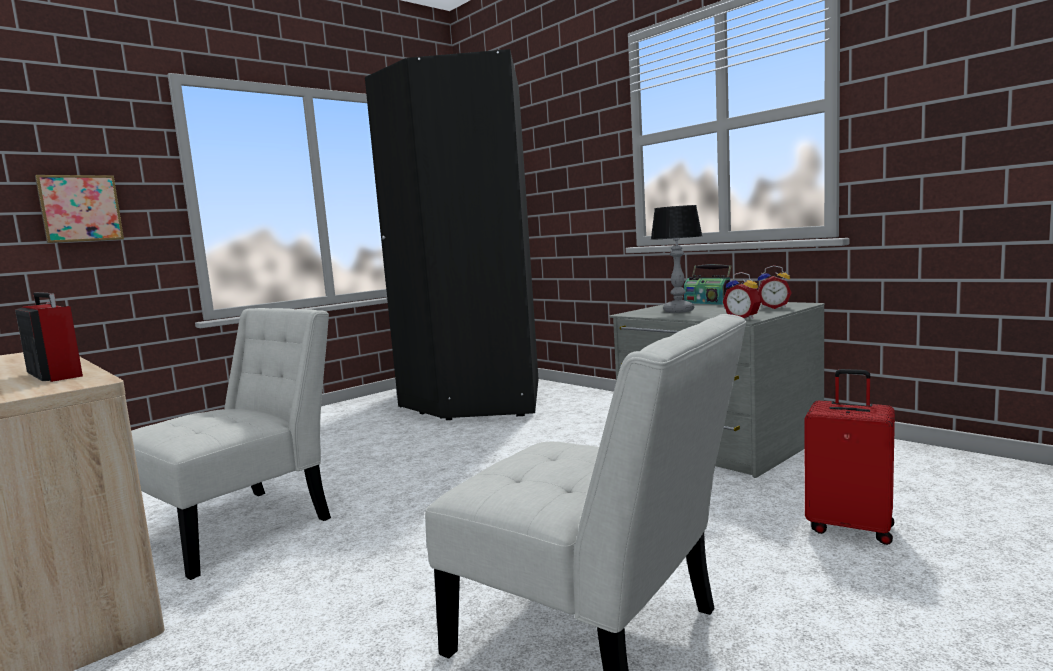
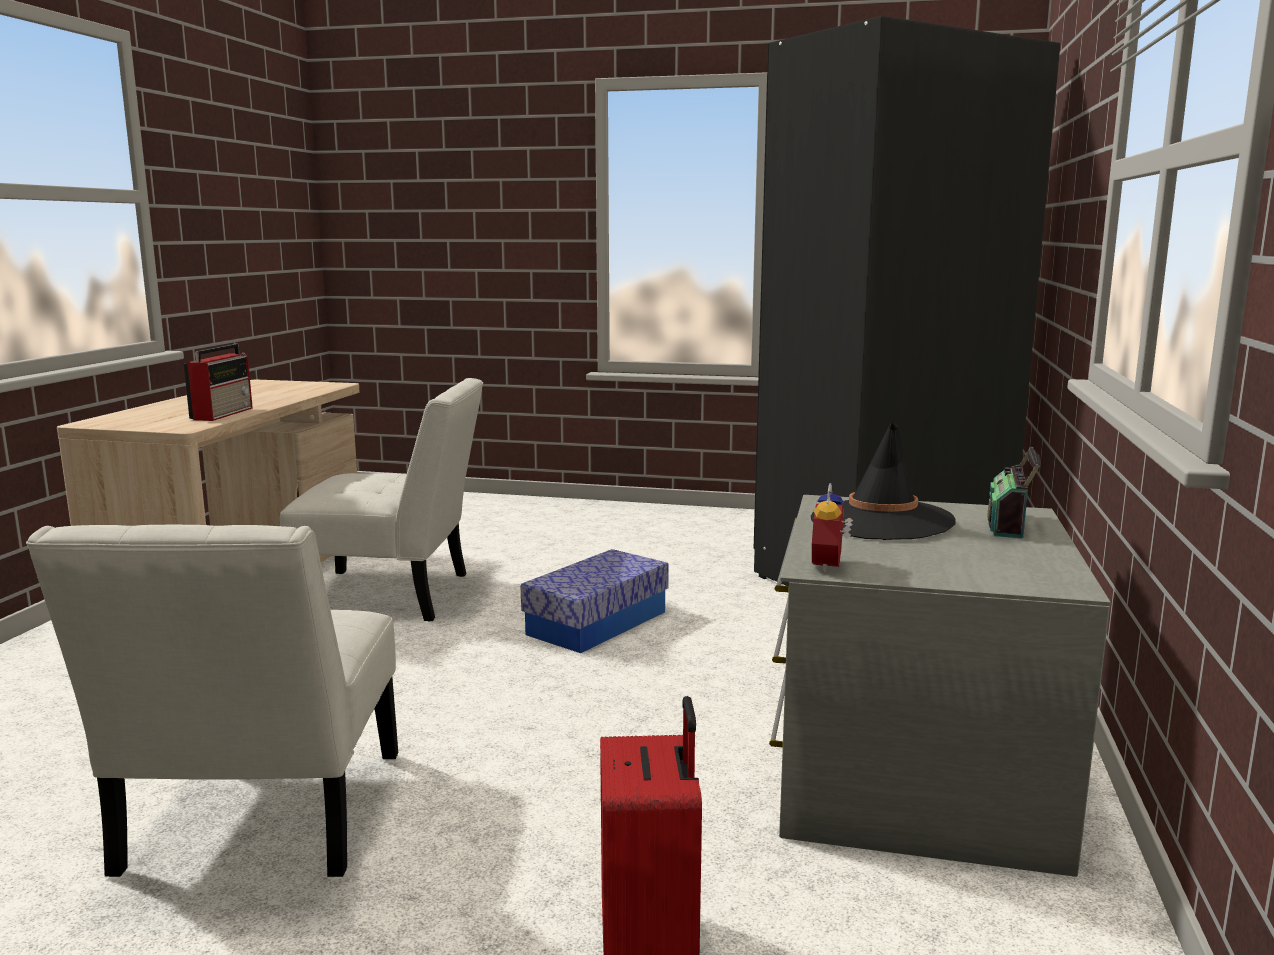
camera: 55 degrees right, 5 degrees up
(80, 208) = (497, 237): picture -> none
(435, 469) = (597, 623): none -> storage box
(678, 311) = (881, 521): table lamp -> black hat
(773, 307) = (986, 571): alarm clock -> none

